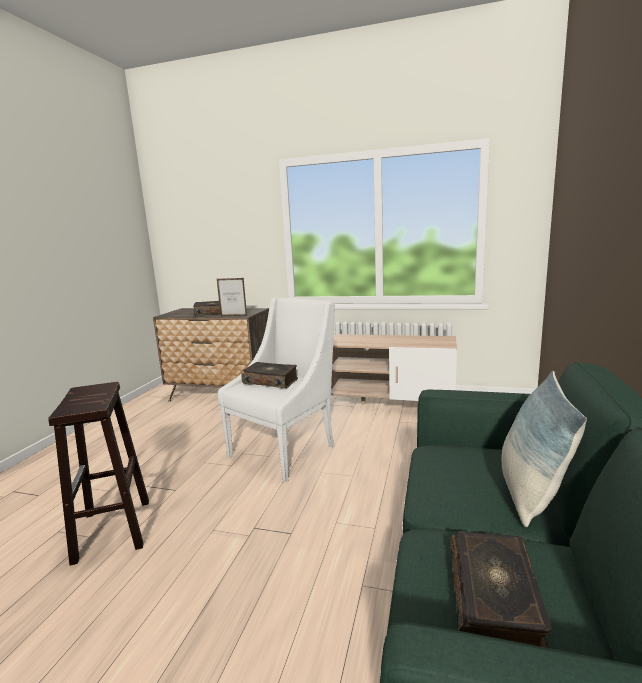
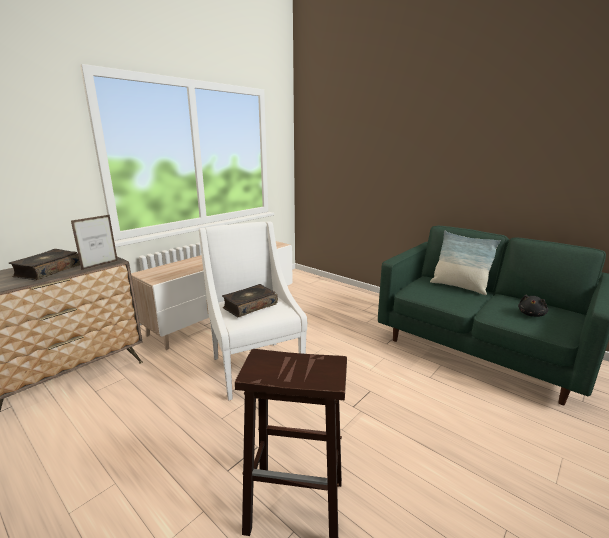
camera: 65 degrees left, 5 degrees up
(495, 603) = (531, 314): book -> black plush toy

